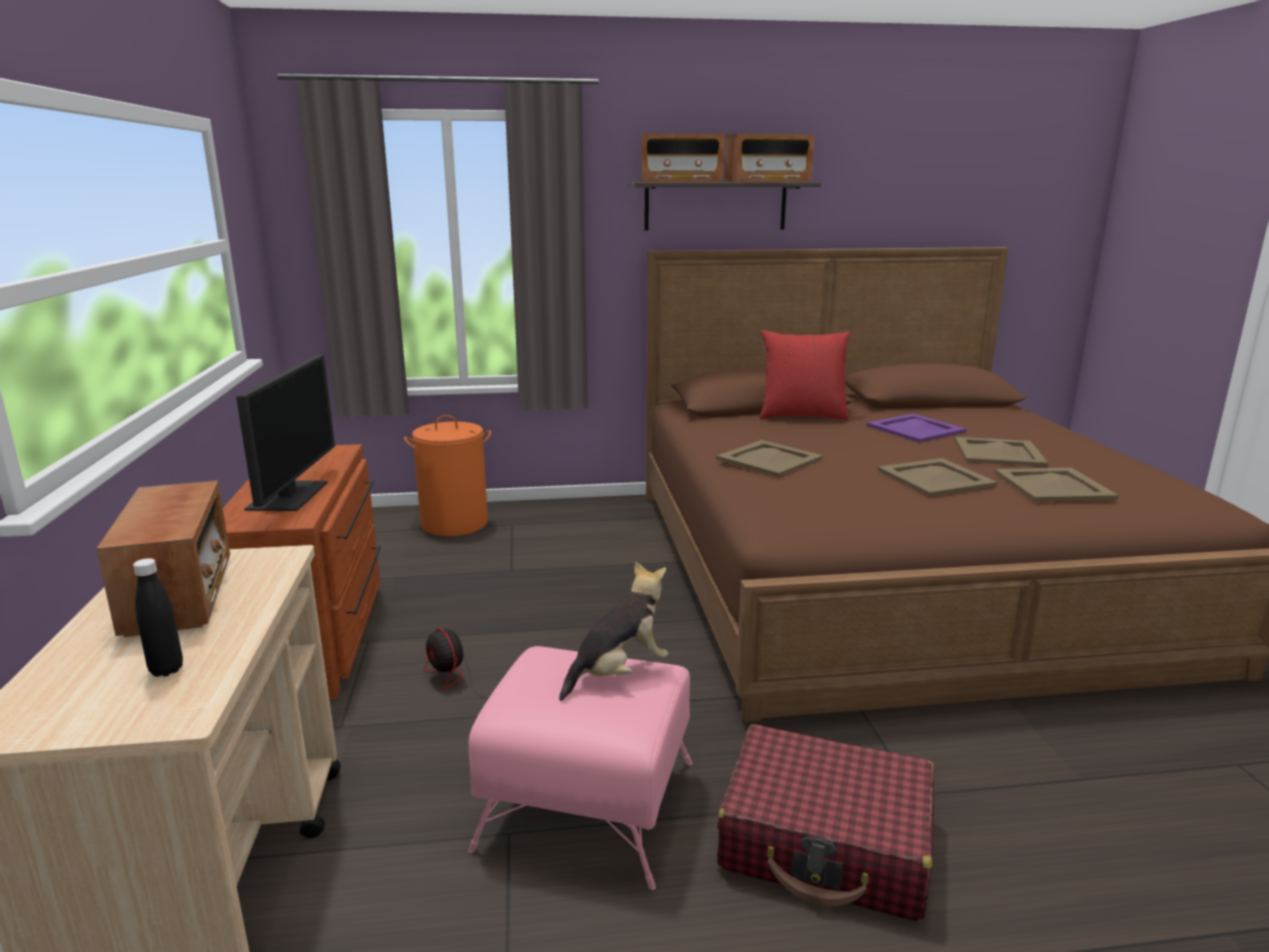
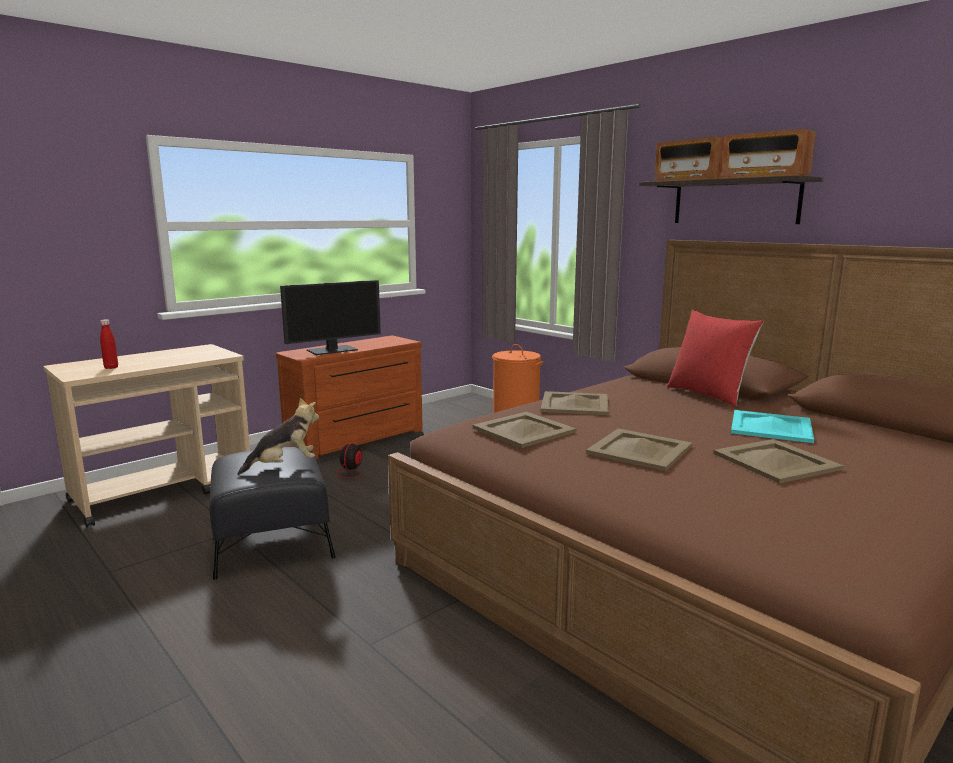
camera: 55 degrees right, 5 degrees down
(166, 670) = (111, 367): black bottle -> red bottle
(180, 594) = (176, 355): radio -> none
(586, 803) = (273, 541): pink ottoman -> black ottoman
(618, 673) = (284, 465): plush toy -> plush toy turned 45 degrees counterclockwise
(826, 843) = (288, 621): red suitcase -> none
(914, 428) = (770, 426): purple tray -> turquoise tray
(1054, 486) = (720, 491): beige tray -> beige tray (524, 430)

